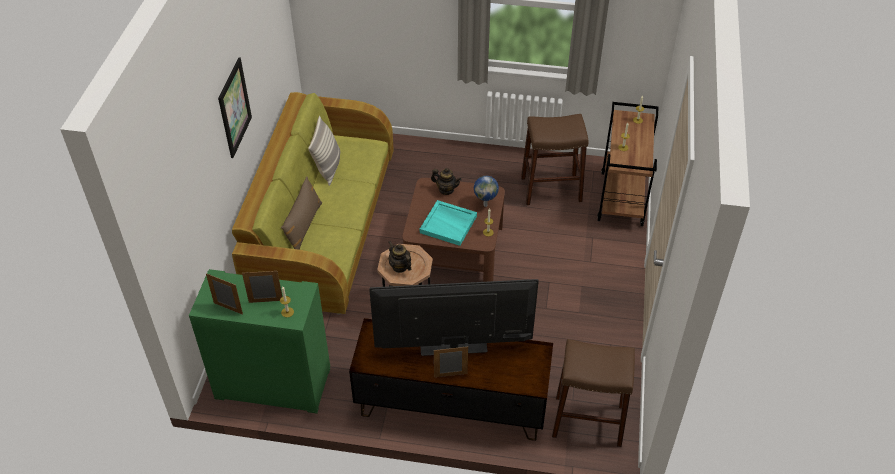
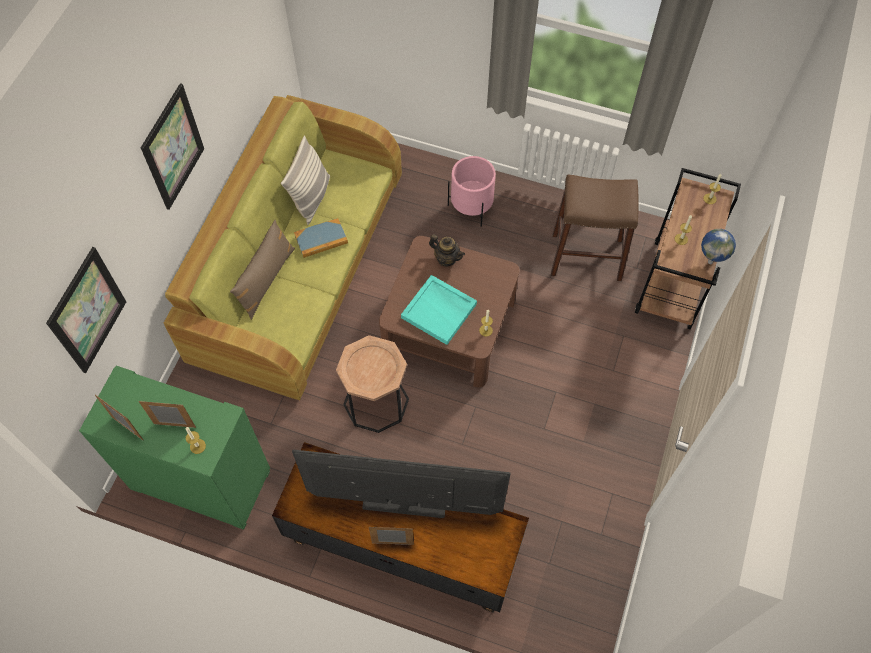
camera: 10 degrees right, 15 degrees up
(188, 220) = (87, 311): none -> picture
(342, 194) = (321, 239): none -> book
(400, 266) = (365, 368): teapot -> none
(453, 168) = (471, 208): none -> pink planter
(485, 205) = (491, 288): globe -> globe (710, 261)
(588, 420) = (561, 596): brown stool -> none

